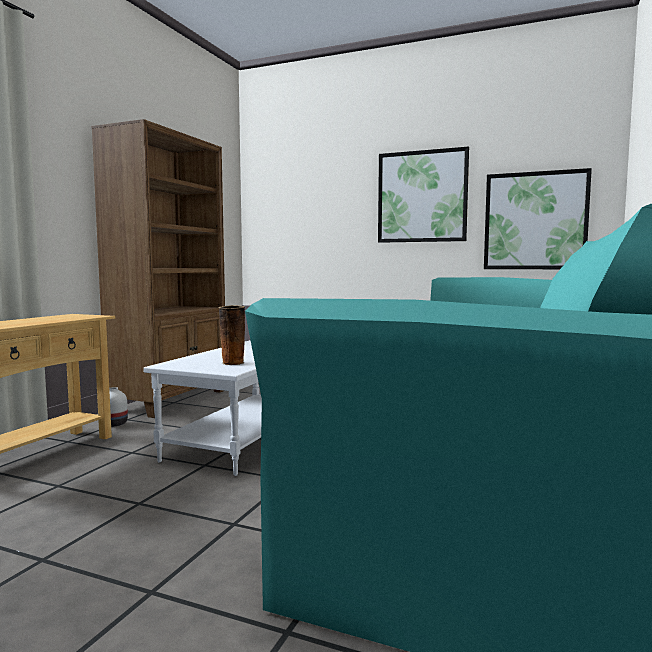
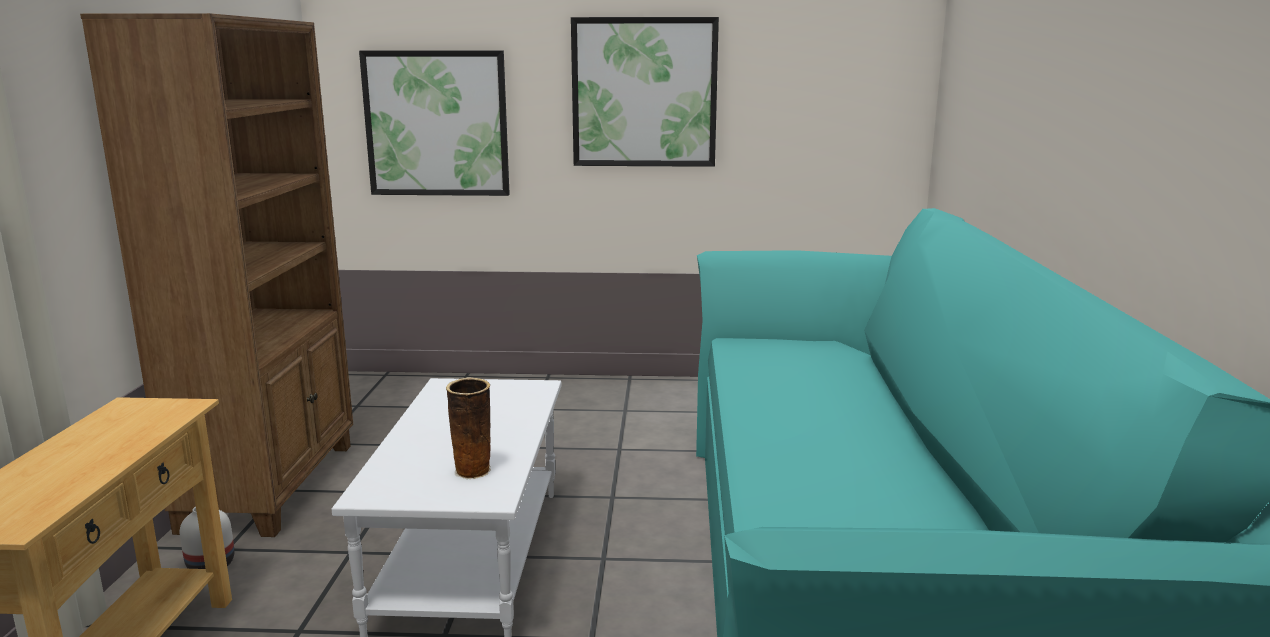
camera: 20 degrees left, 10 degrees up
(535, 221) = (815, 138): picture -> picture (436, 124)

